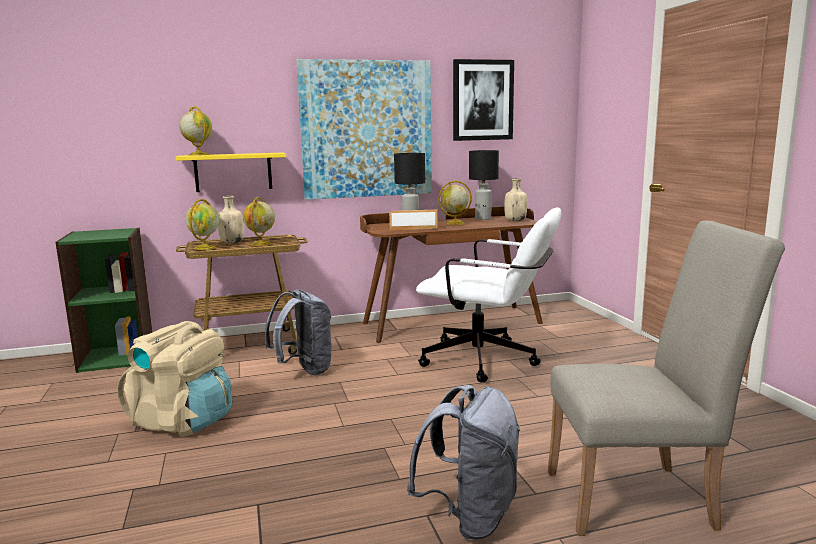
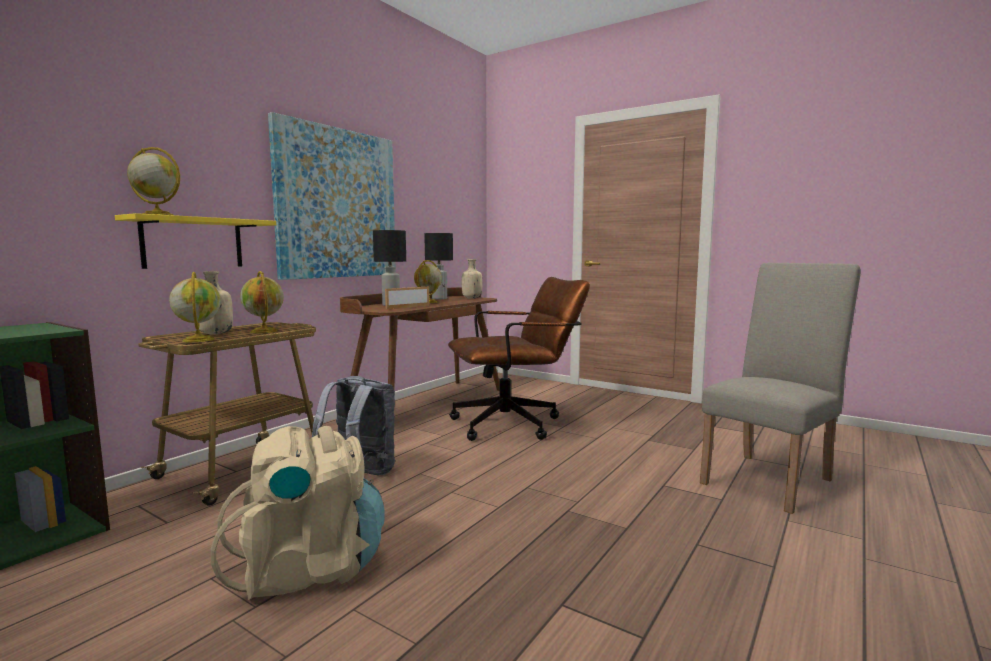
camera: 40 degrees left, 5 degrees down
(470, 517) = (721, 531): grey backpack -> none
(482, 100) = (428, 186): picture -> none
(489, 361) = (515, 423): white office chair -> brown office chair

